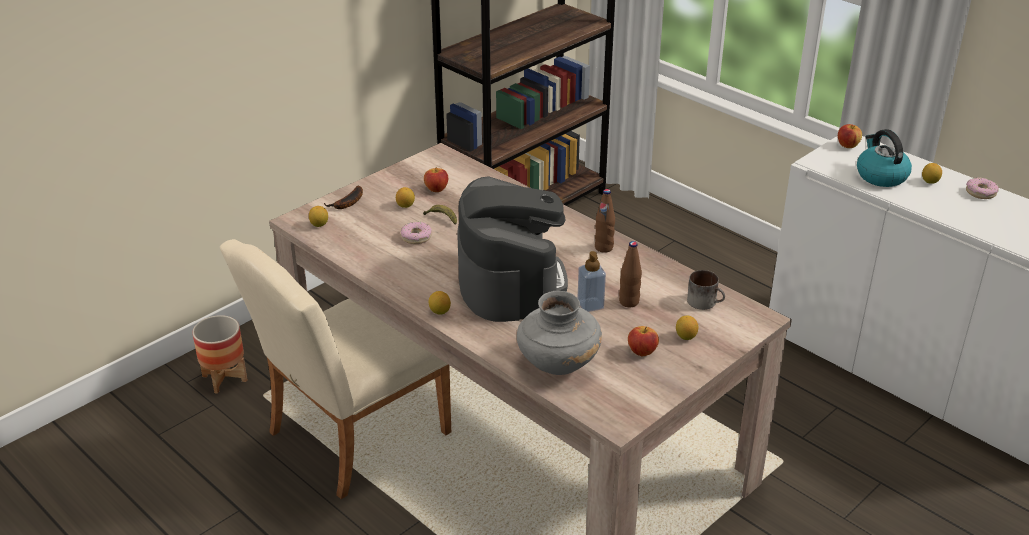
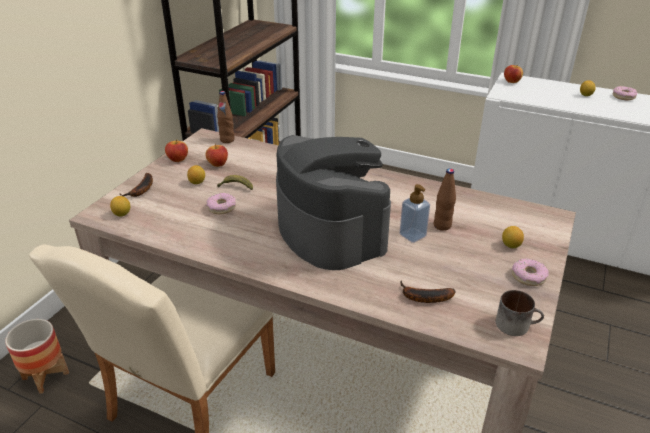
camera: 20 degrees left, 0 degrees up
(440, 311) = (282, 272): lemon -> none
(557, 363) = (423, 297): grey vase -> banana
(603, 247) = (388, 185): brown bottle -> brown bottle (227, 140)
(642, 352) = (486, 268): apple -> apple (178, 159)
(678, 369) = (528, 276): none -> donut
(705, 302) = (501, 212): mug -> mug (516, 324)
(880, 176) = (551, 96): kettle -> none

